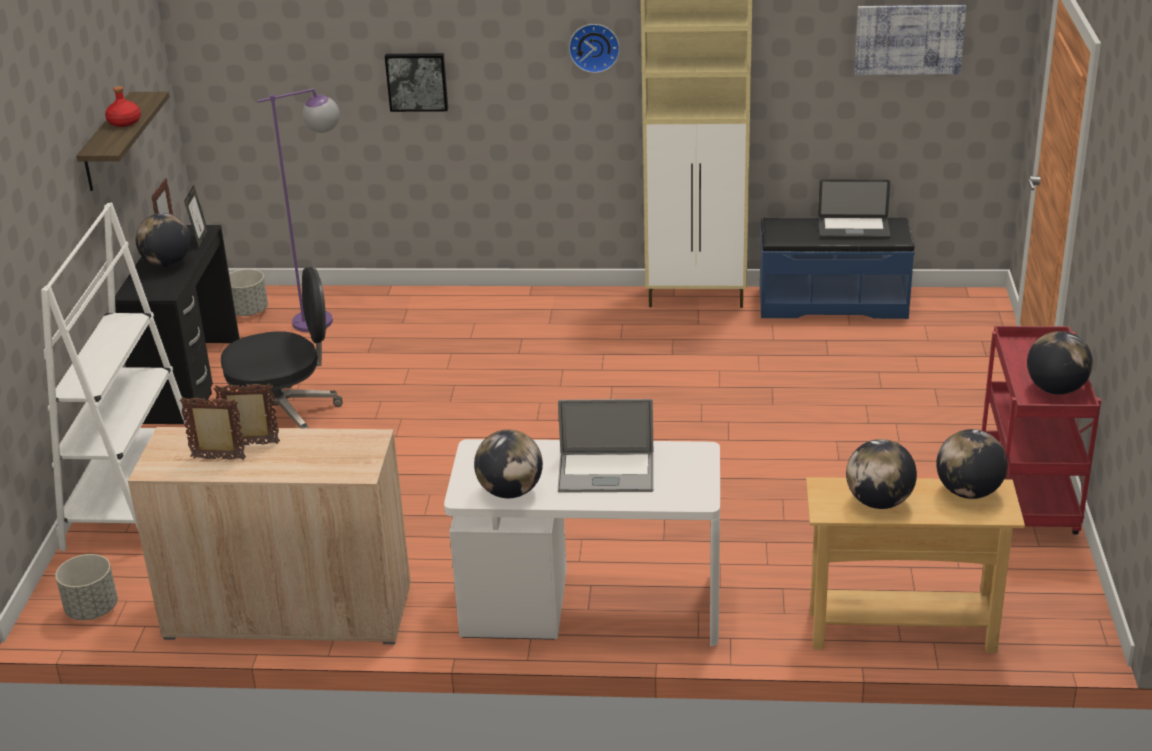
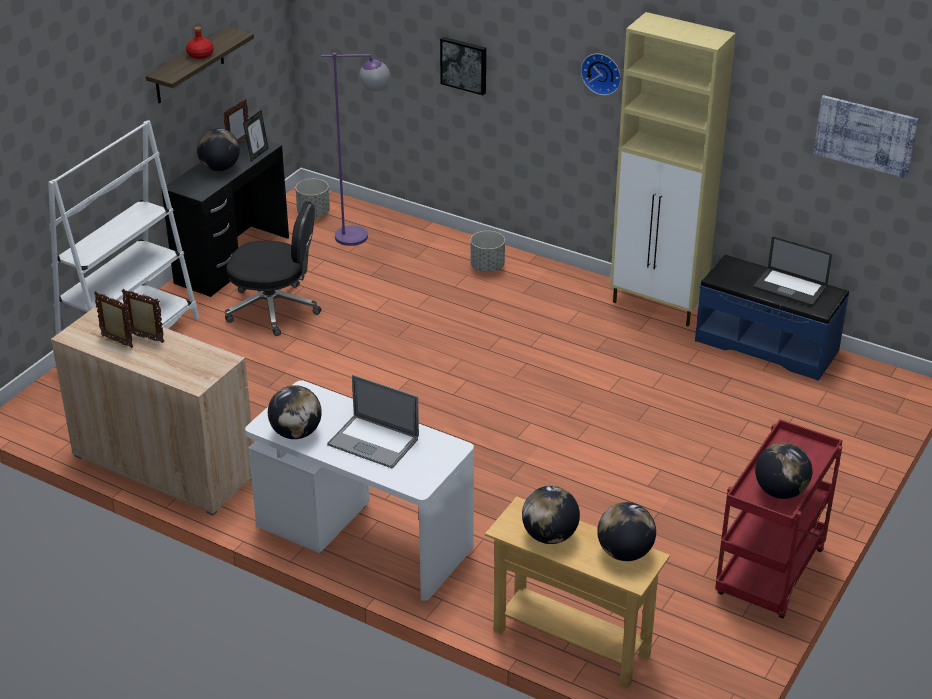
camera: 25 degrees right, 5 degrees up
(92, 609) = (47, 417): grey planter -> grey planter (487, 267)

